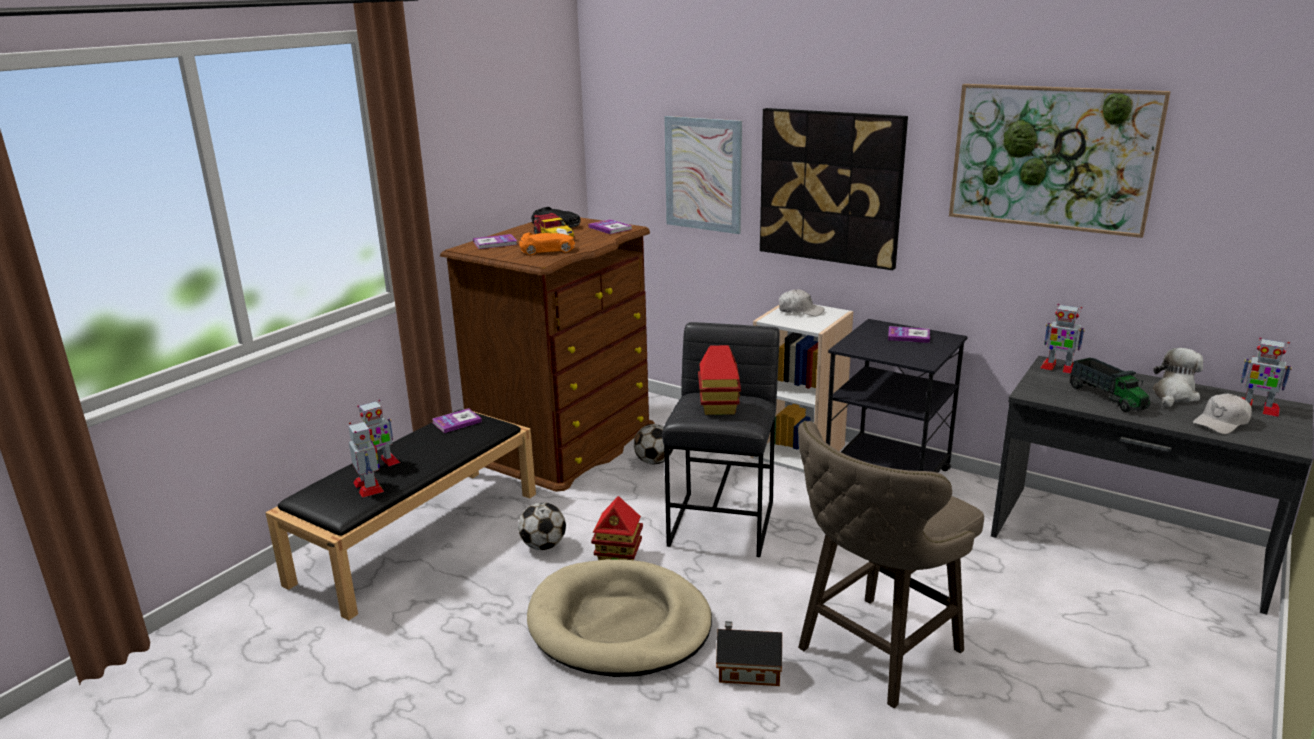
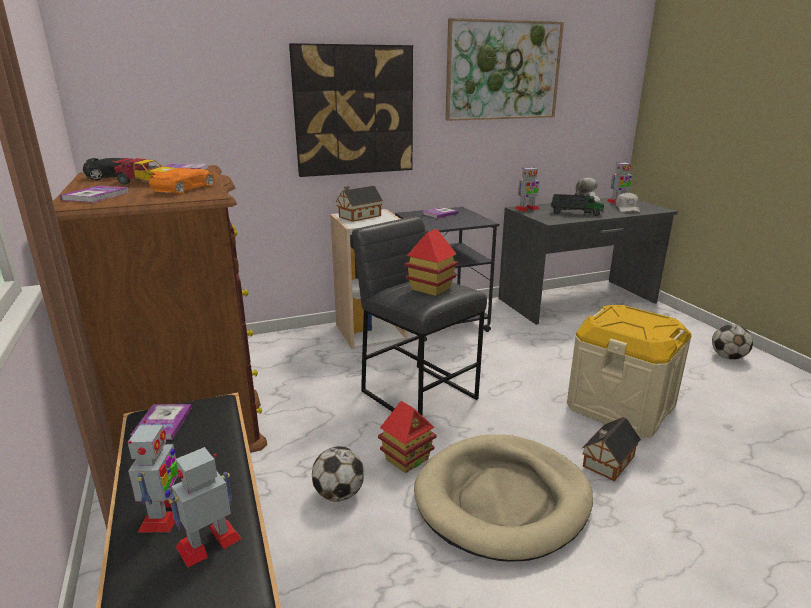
camera: 55 degrees left, 0 degrees up
(369, 487) = (209, 542): toy robot -> toy robot turned 45 degrees counterclockwise
(654, 461) = (294, 385): football -> football (728, 357)
(703, 174) = (228, 114): picture -> none
(800, 311) = (358, 216): white cap -> toy house
(875, 653) = (620, 406): beige stool -> beige storage box

